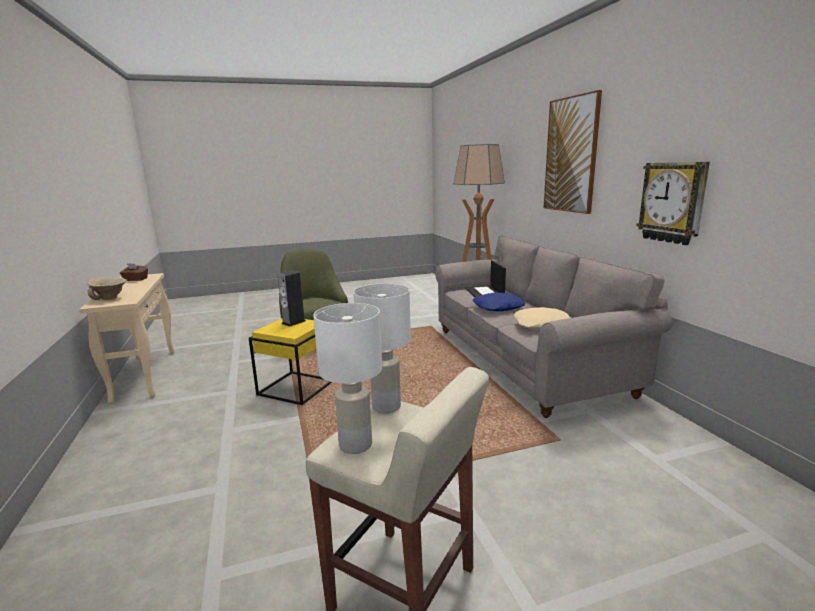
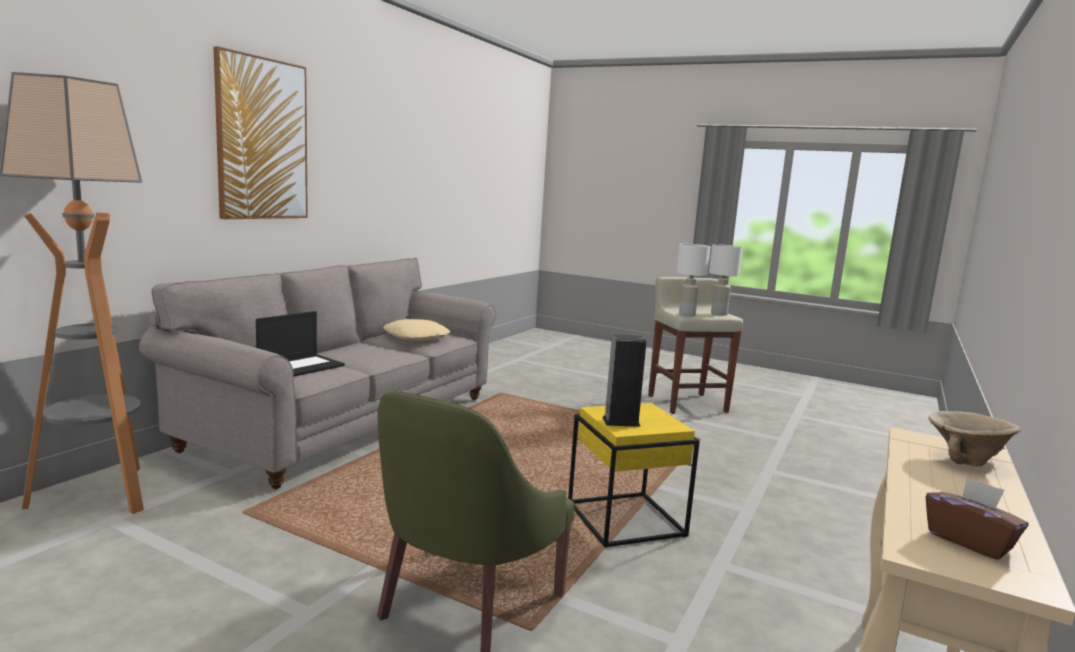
camera: 135 degrees left, 5 degrees down
(498, 307) = (363, 358): blue pillow -> none
(672, 202) = (383, 197): wall clock -> none

